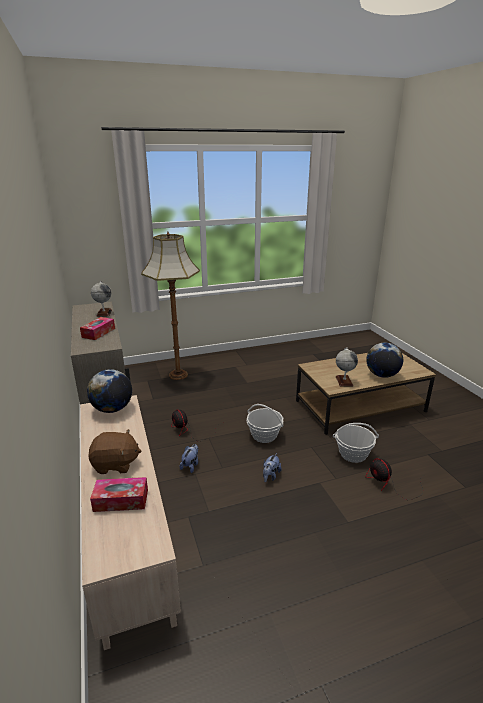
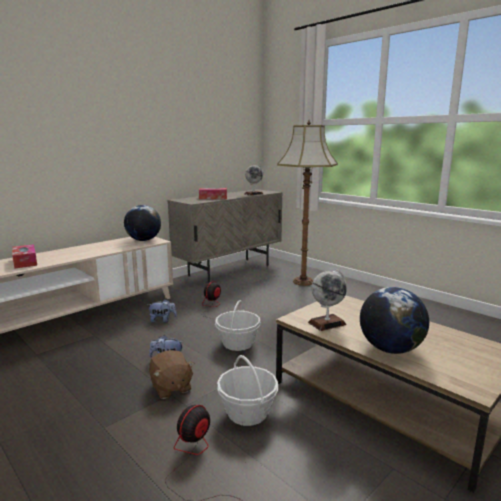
camera: 65 degrees right, 10 degrees down
(115, 464) = (69, 253): brown plush toy -> brown plush toy (171, 387)

